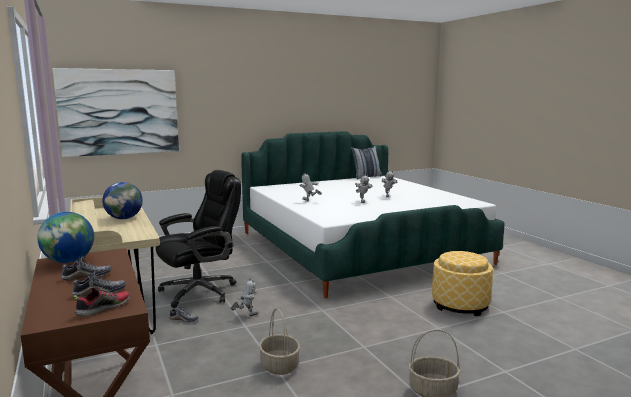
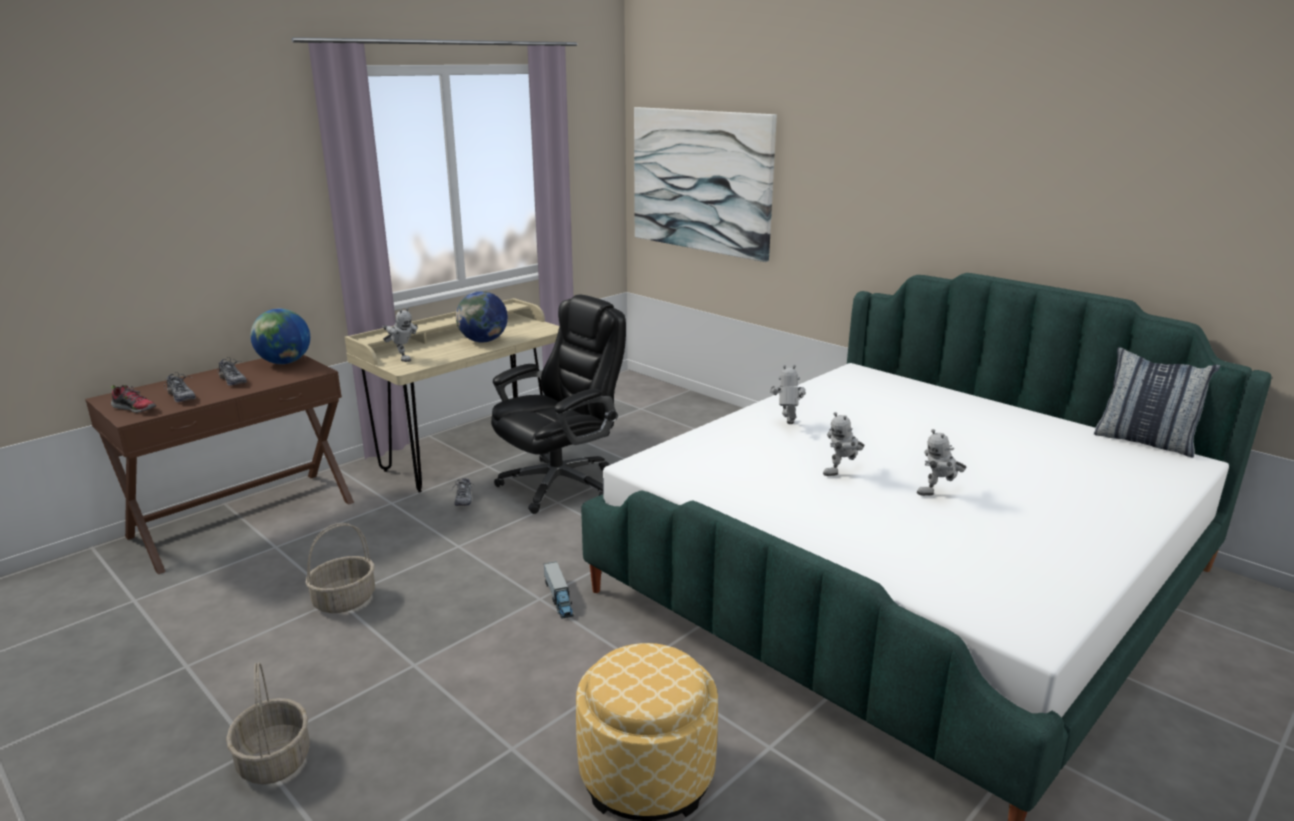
camera: 70 degrees right, 10 degrees up
(200, 291) = (560, 484): black office chair -> black office chair turned 75 degrees counterclockwise
(246, 315) = (493, 538): toy robot -> toy robot (402, 358)
(325, 306) = (559, 598): none -> toy truck

